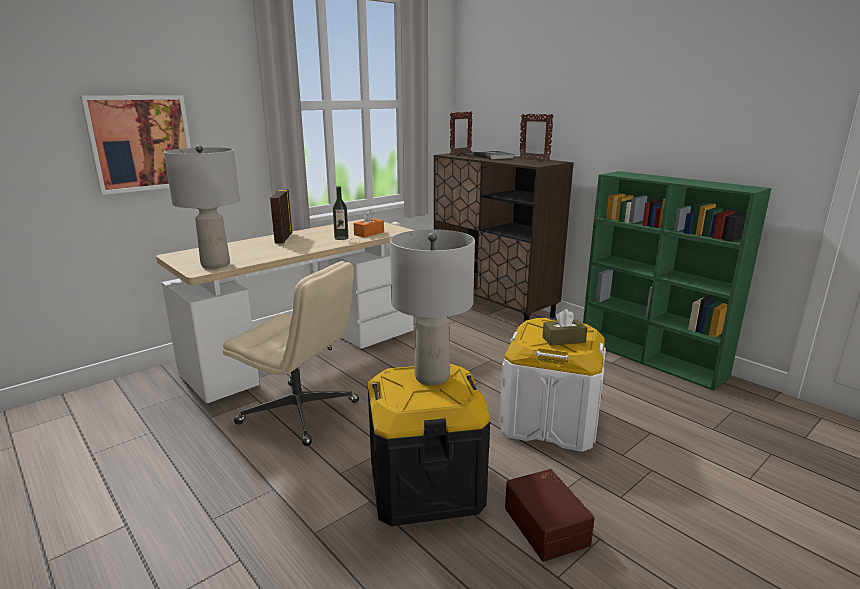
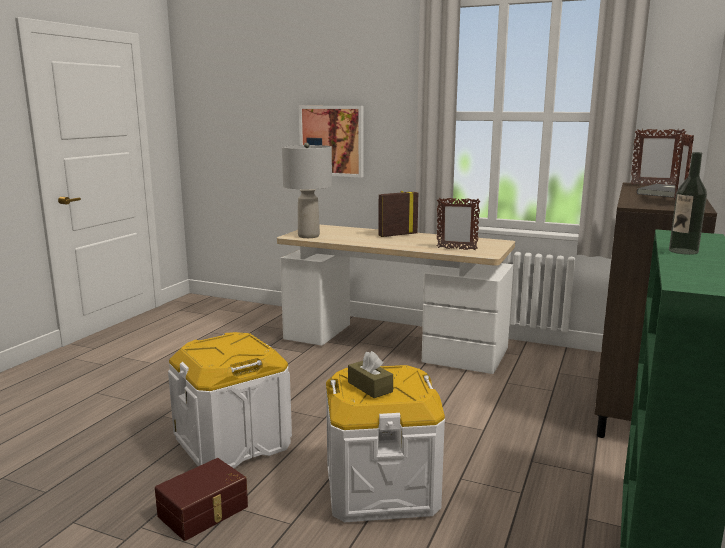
camera: 65 degrees right, 5 degrees down
(300, 413) = (298, 371): beige office chair -> none
(341, 238) = (425, 245): bottle -> bottle (683, 251)
(369, 233) = (456, 249): orange tissue box -> picture frame
(425, 485) = (233, 442): black storage box -> white storage box
(431, 377) = (241, 348): grey table lamp -> none

